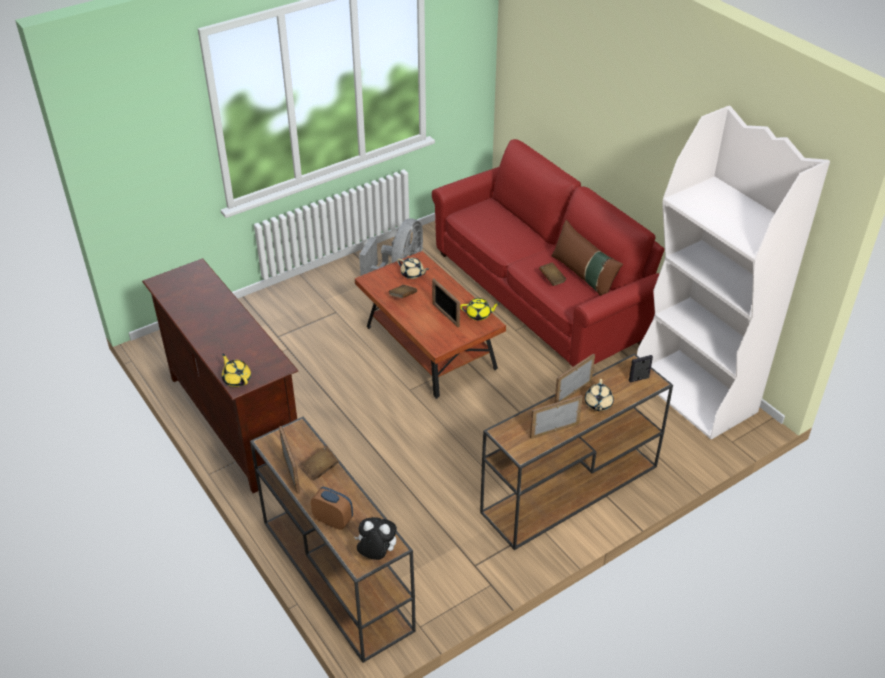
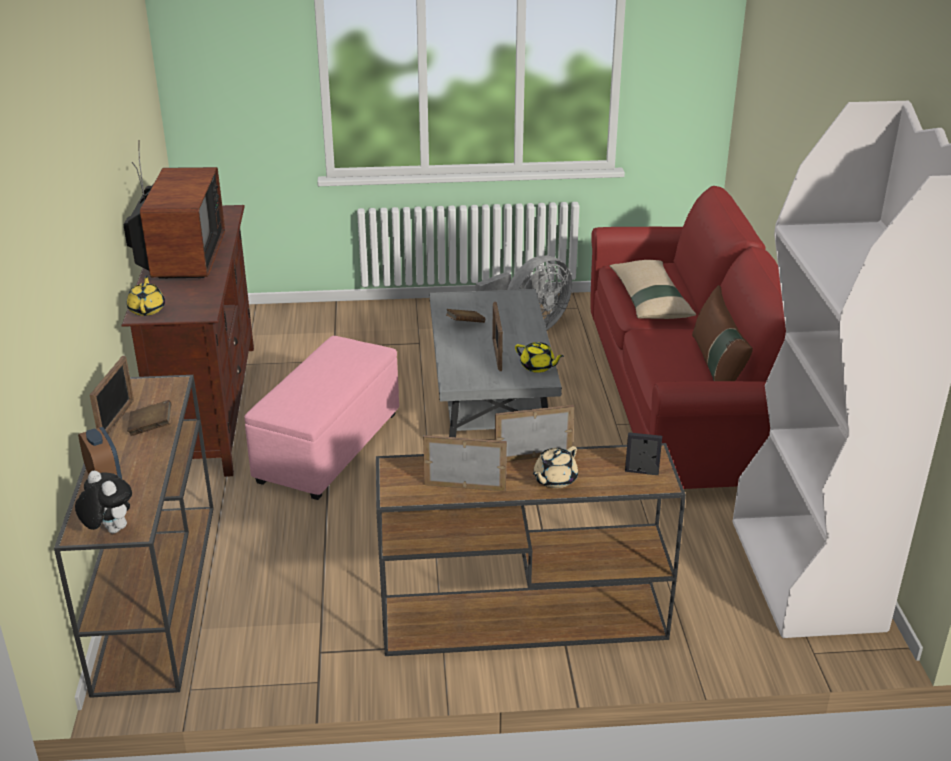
camera: 30 degrees right, 10 degrees down
(213, 327) = (181, 261): none -> television
(348, 419) = (329, 446): none -> pink ottoman
(412, 274) = (500, 307): beige teapot -> none
(429, 348) = (491, 409): brown coffee table -> grey coffee table
(503, 236) = (649, 300): none -> beige pillow
(552, 279) = (669, 358): brown book -> none

